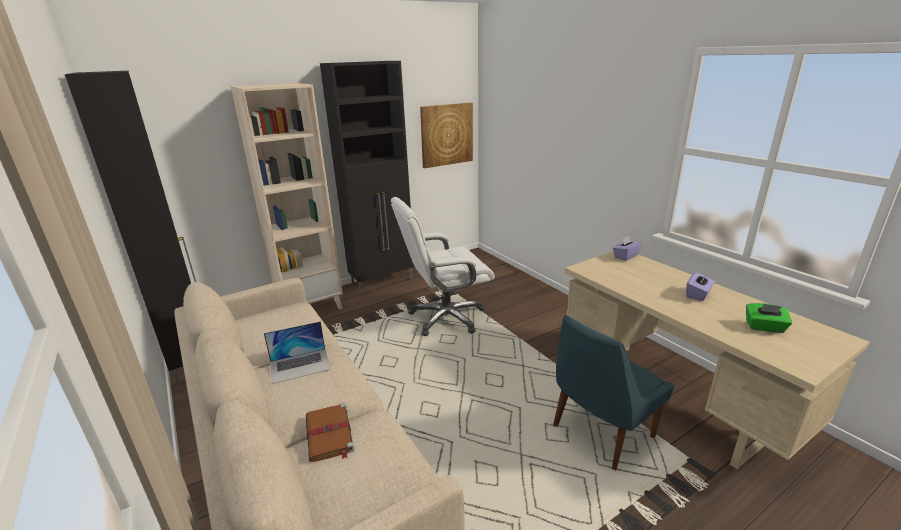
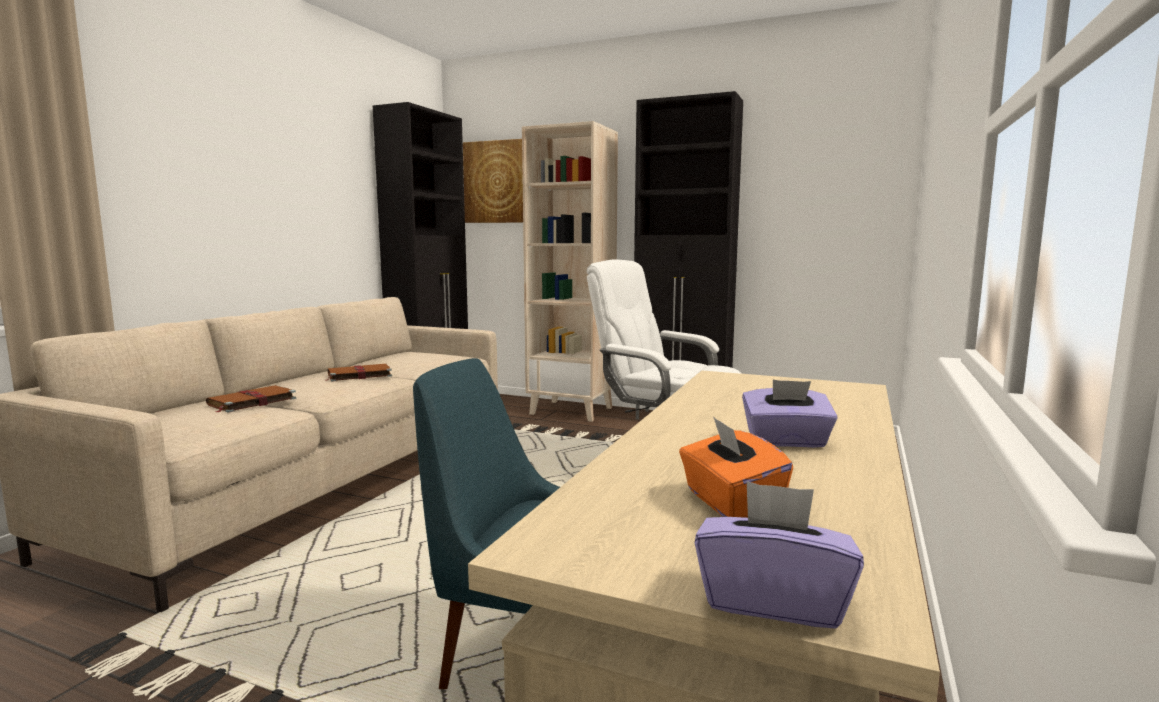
camera: 55 degrees right, 15 degrees down
(300, 365) = (358, 375): laptop -> brown book
(446, 134) = (842, 215): picture -> picture (500, 182)
(625, 256) = (848, 389): purple tissue box -> purple tissue box (772, 600)
(764, 327) = (729, 503): green tissue box -> orange tissue box

